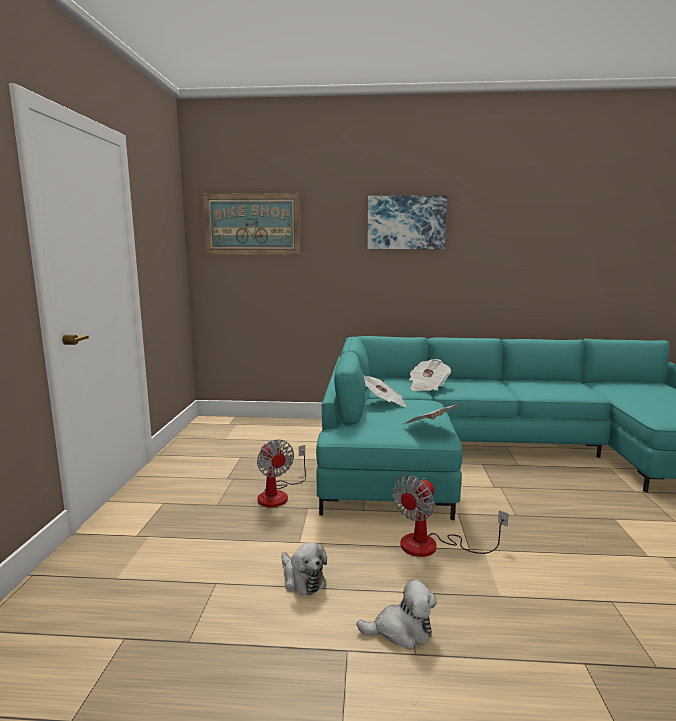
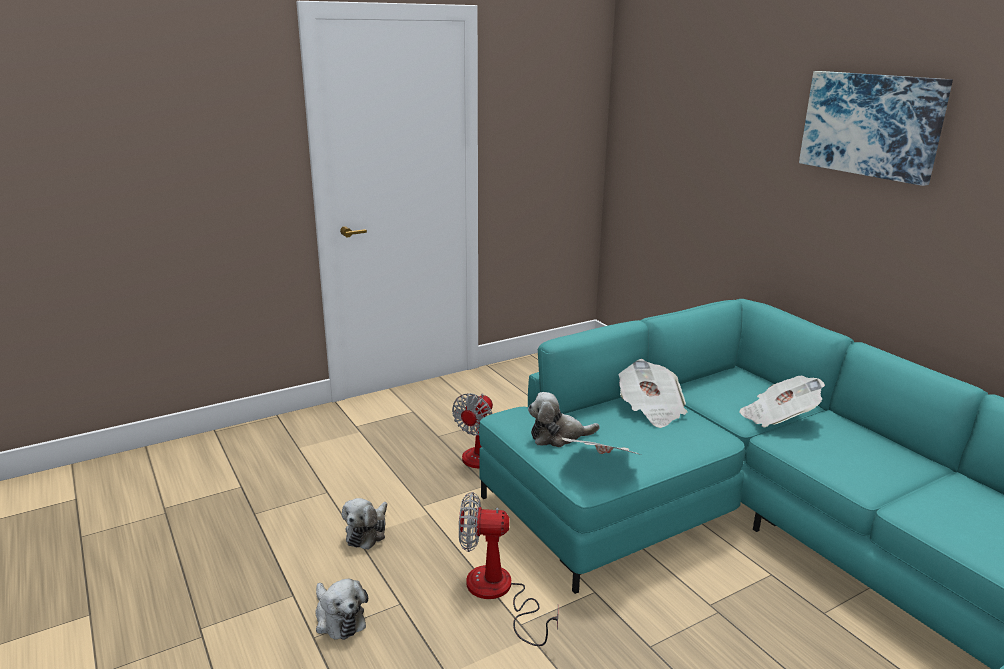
camera: 55 degrees right, 10 degrees up
(252, 224) = (670, 102): picture -> none
(383, 429) = (558, 436): none -> plush toy

